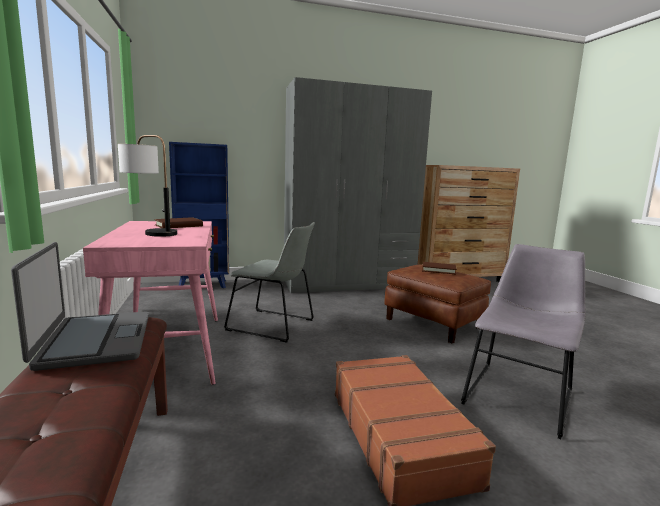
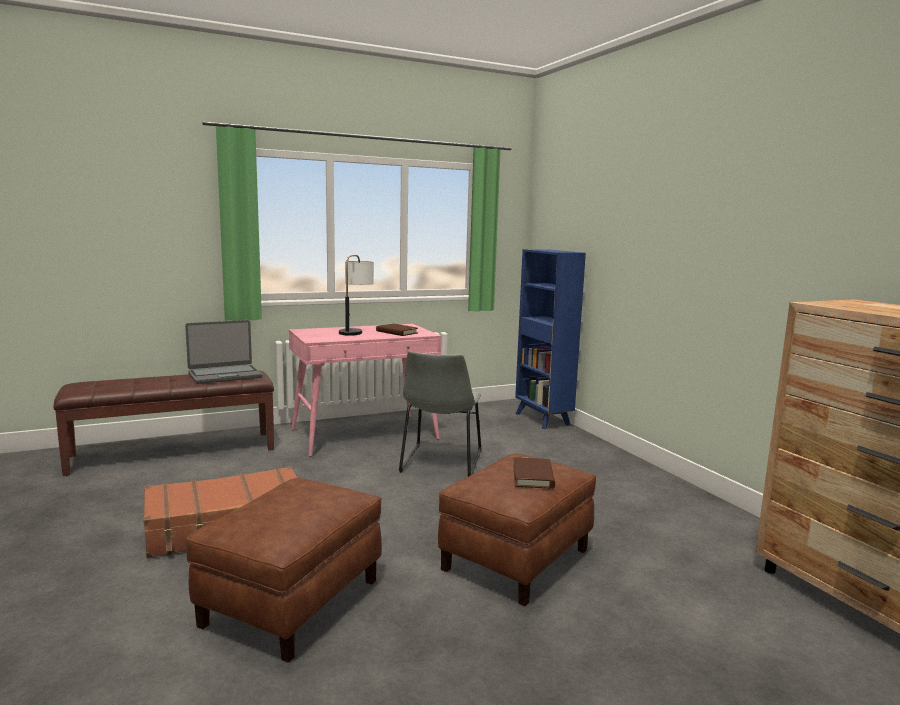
camera: 80 degrees right, 0 degrees up
(349, 283) = (658, 493): grey wardrobe -> none
(519, 395) = (293, 603): grey chair -> brown ottoman

